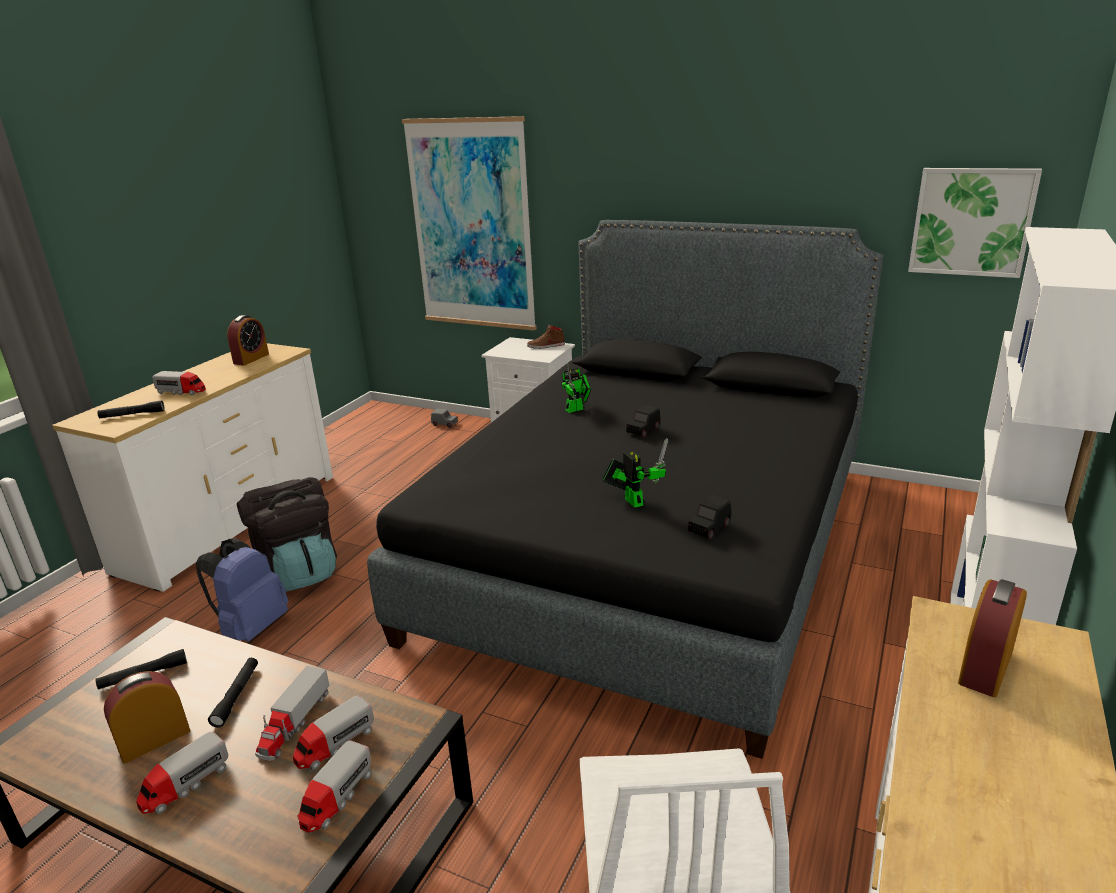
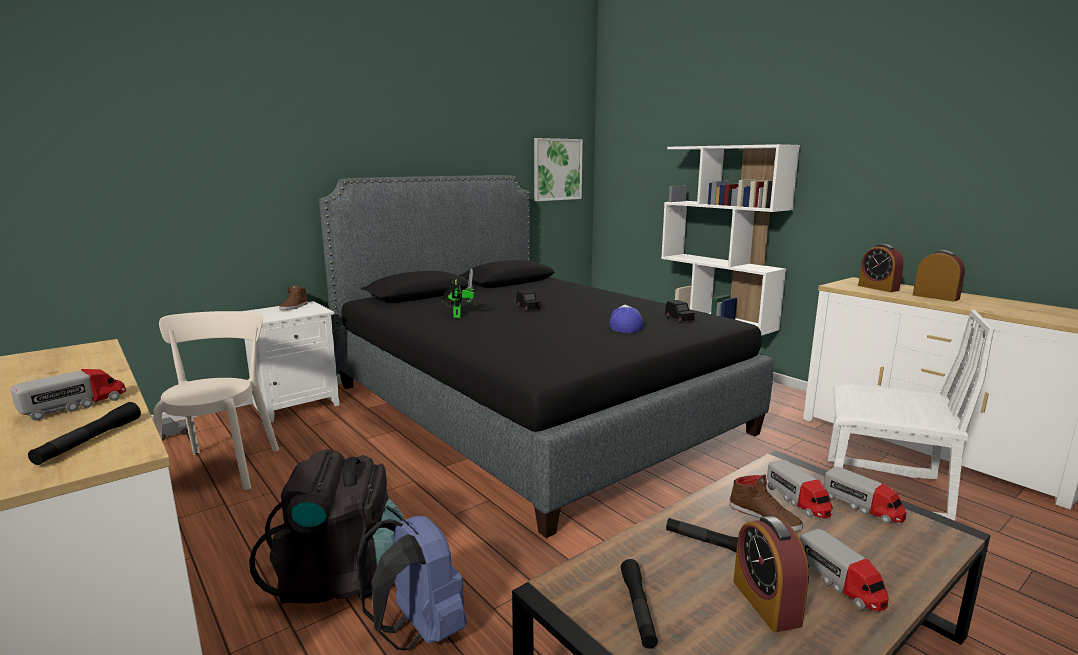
camera: 65 degrees left, 10 degrees down
(251, 359) = (56, 364): alarm clock -> alarm clock (935, 297)
(294, 723) = (764, 516): toy truck -> brown shoe
(413, 464) = (223, 467): none -> beige chair
(472, 226) = (176, 196): picture -> none
(632, 500) = (624, 326): toy robot -> cap

